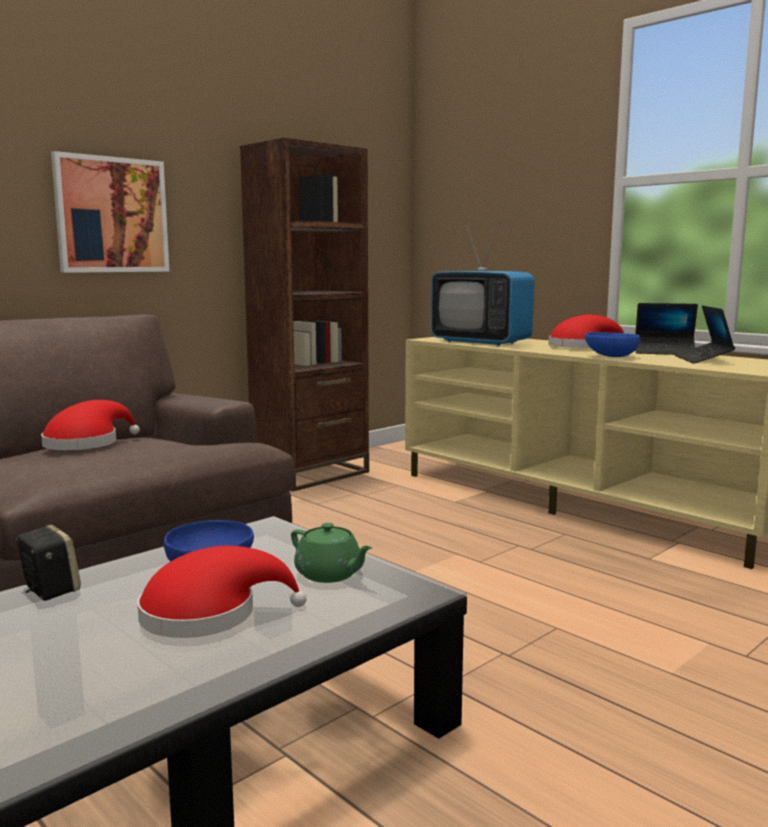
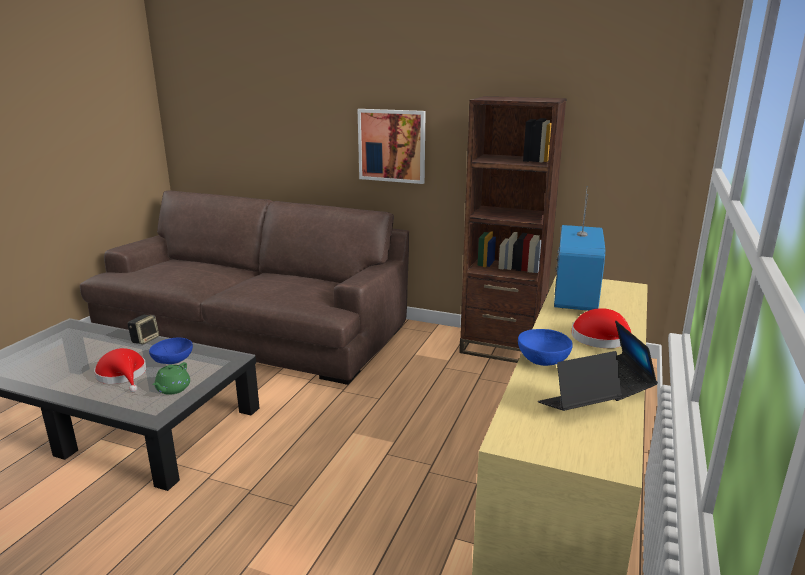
camera: 65 degrees right, 10 degrees up
(86, 443) = (291, 280): red hat -> none

